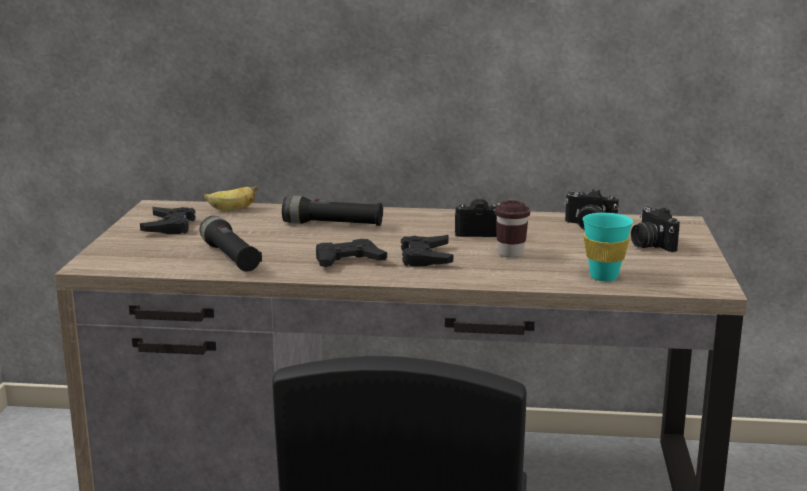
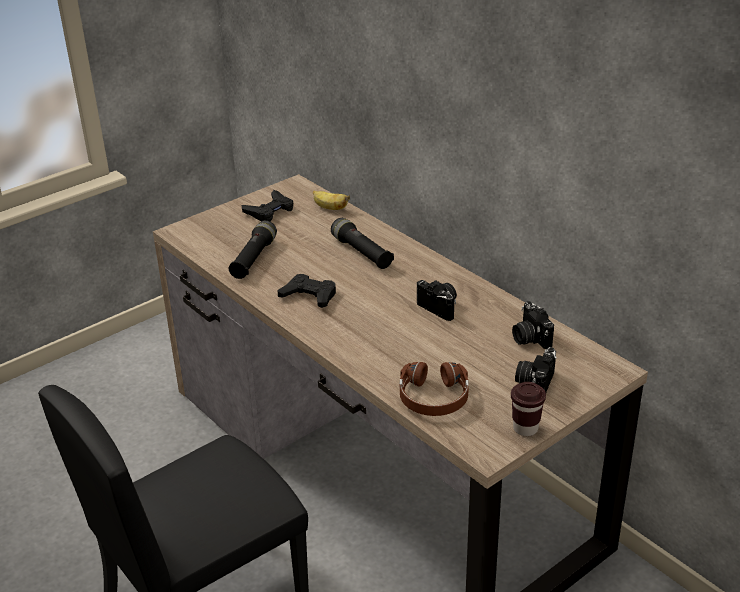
camera: 45 degrees right, 15 degrees up
(426, 257) = (359, 316): black game controller -> none
(510, 253) = (418, 340): brown cup -> brown cup (525, 428)
(604, 277) = (433, 398): turquoise cup -> brown headphones

